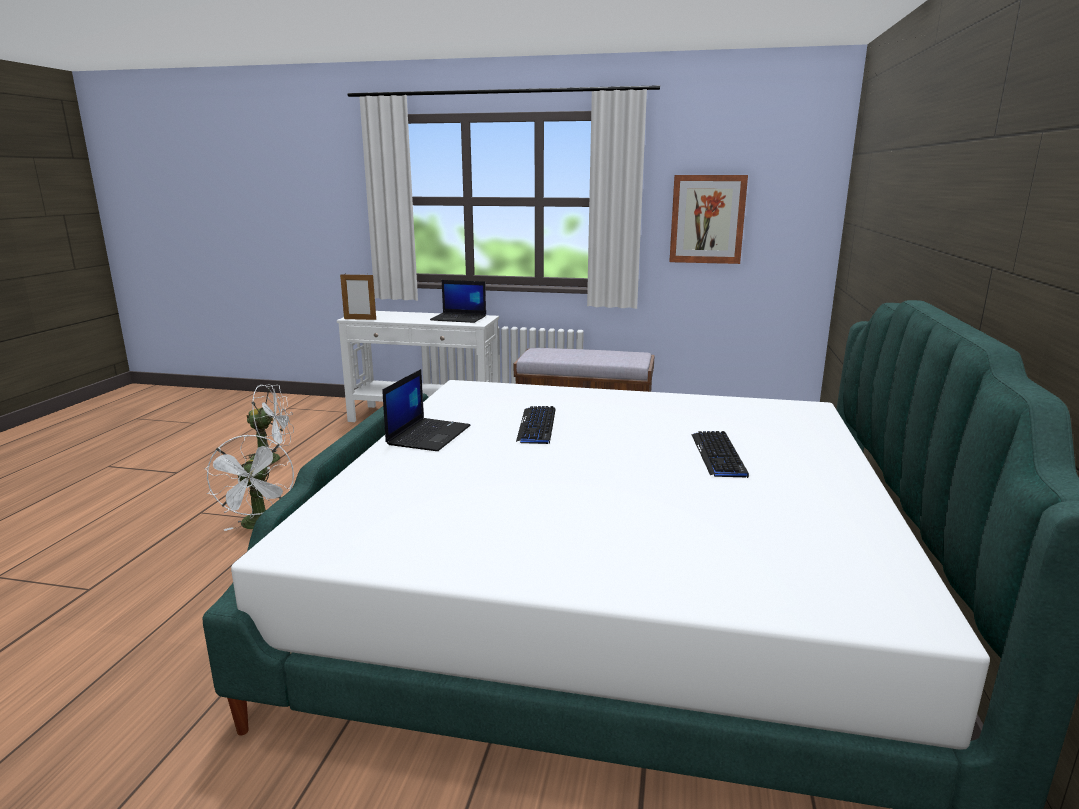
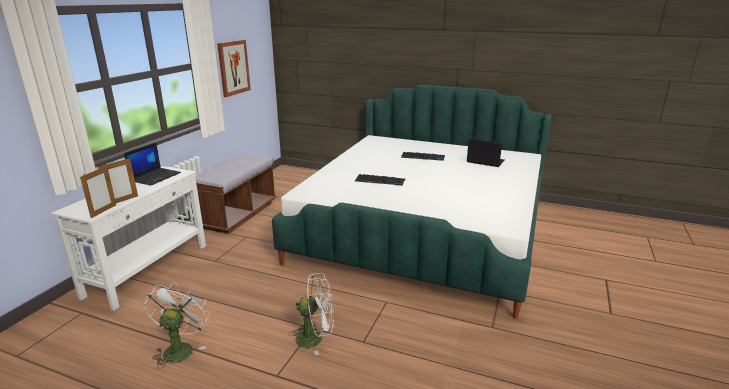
camera: 80 degrees left, 5 degrees up
(386, 319) = (123, 201): none -> picture frame
(428, 435) = (385, 203): laptop -> laptop (485, 161)

